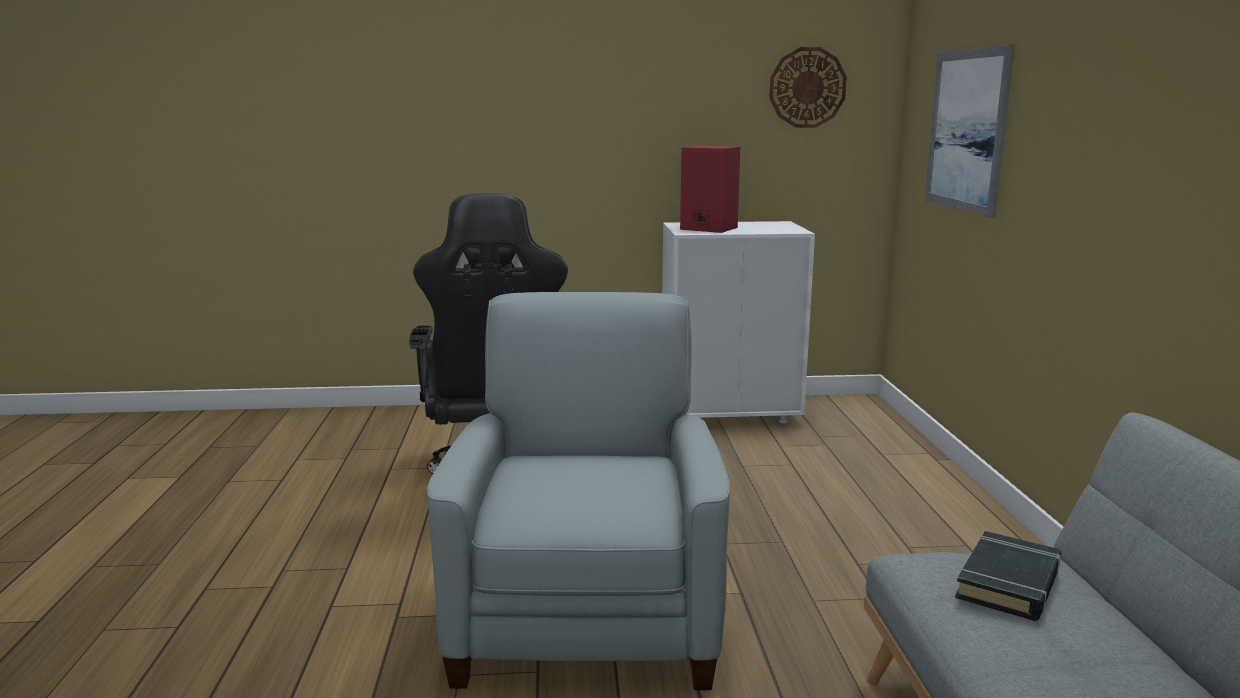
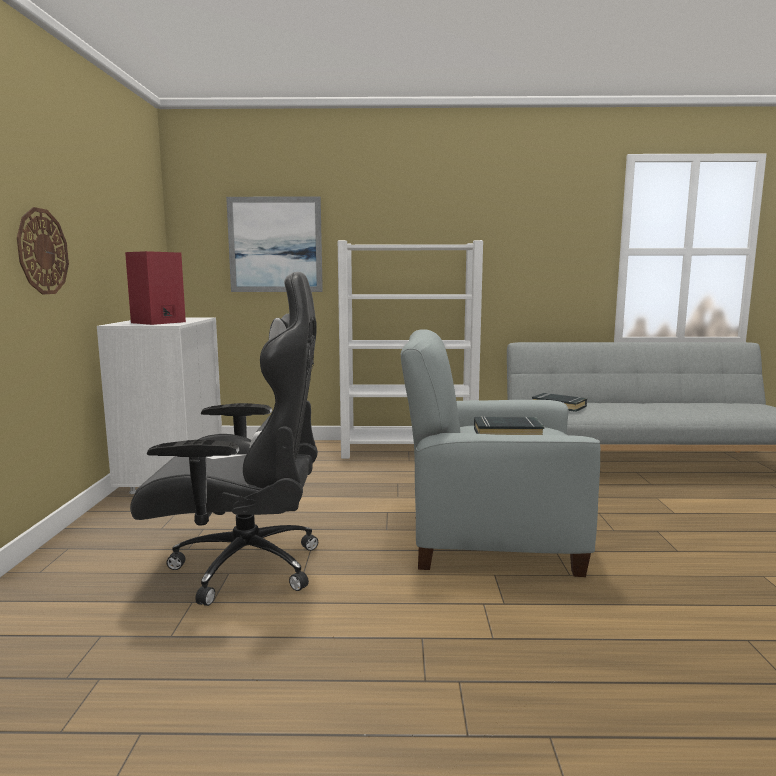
camera: 85 degrees left, 5 degrees down
(579, 473) = (507, 433): none -> black book
(807, 87) = (137, 211): wall clock -> wall clock (42, 251)
(974, 545) = (408, 450): none -> white bookcase

